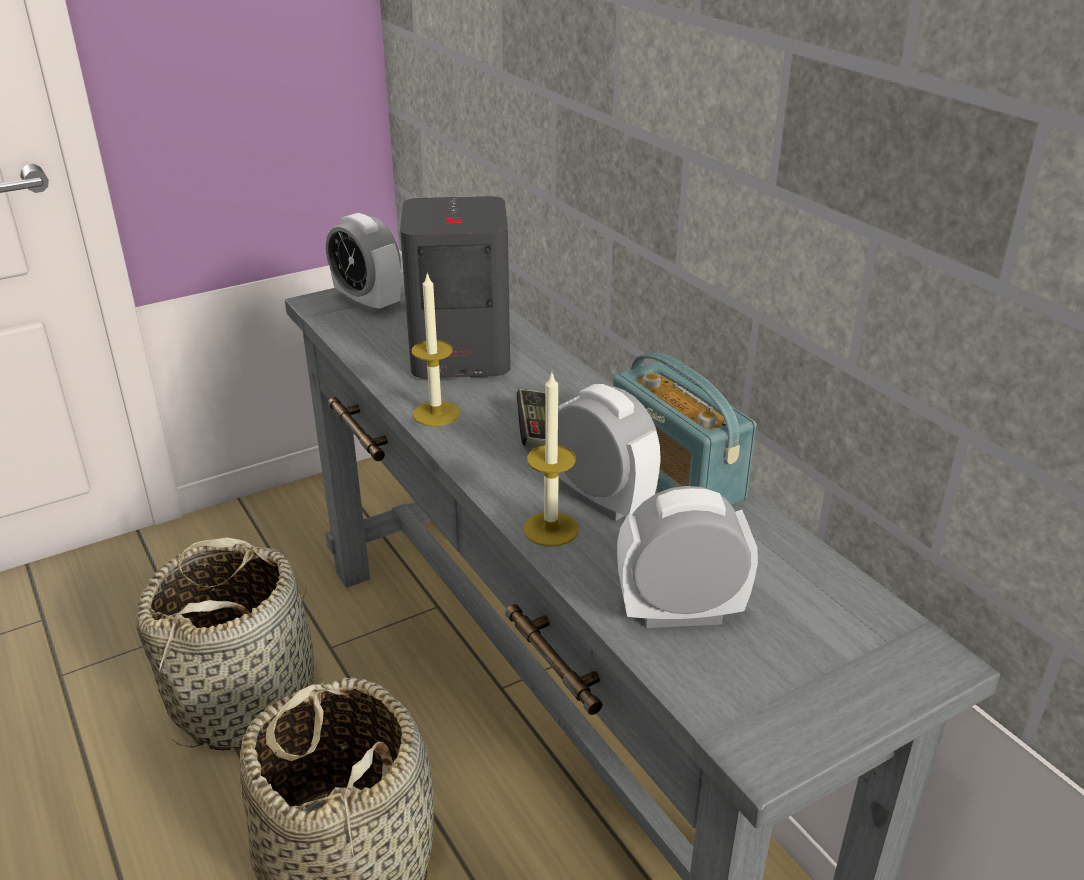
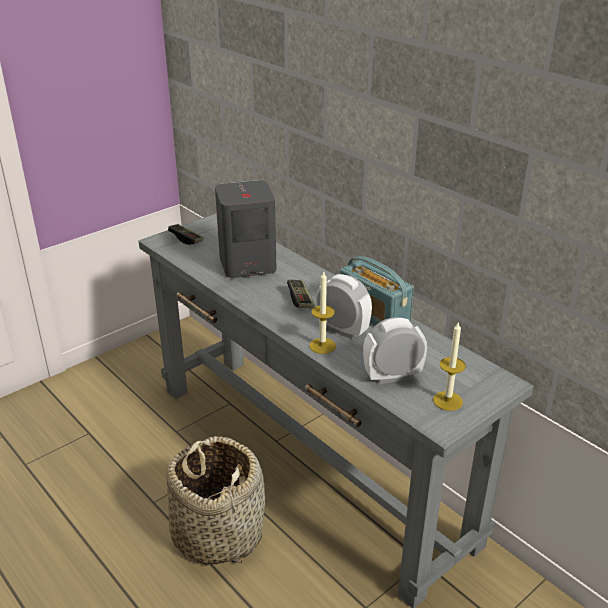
camera: 10 degrees left, 0 degrees up
(245, 698) = (136, 463): basket -> none
(367, 303) = (186, 239): alarm clock -> game controller
(436, 414) = (246, 295): candle -> candle (447, 401)

